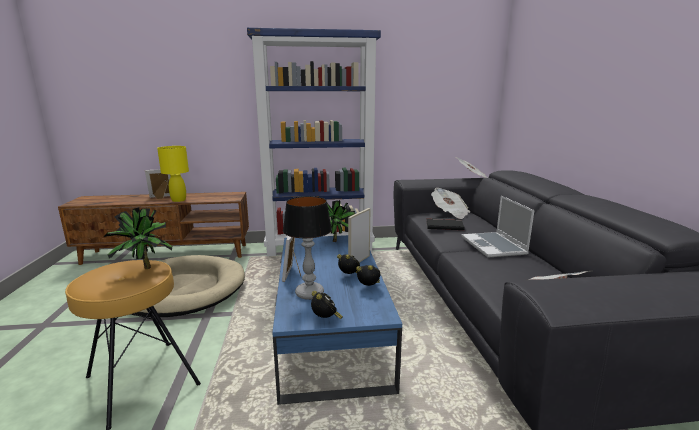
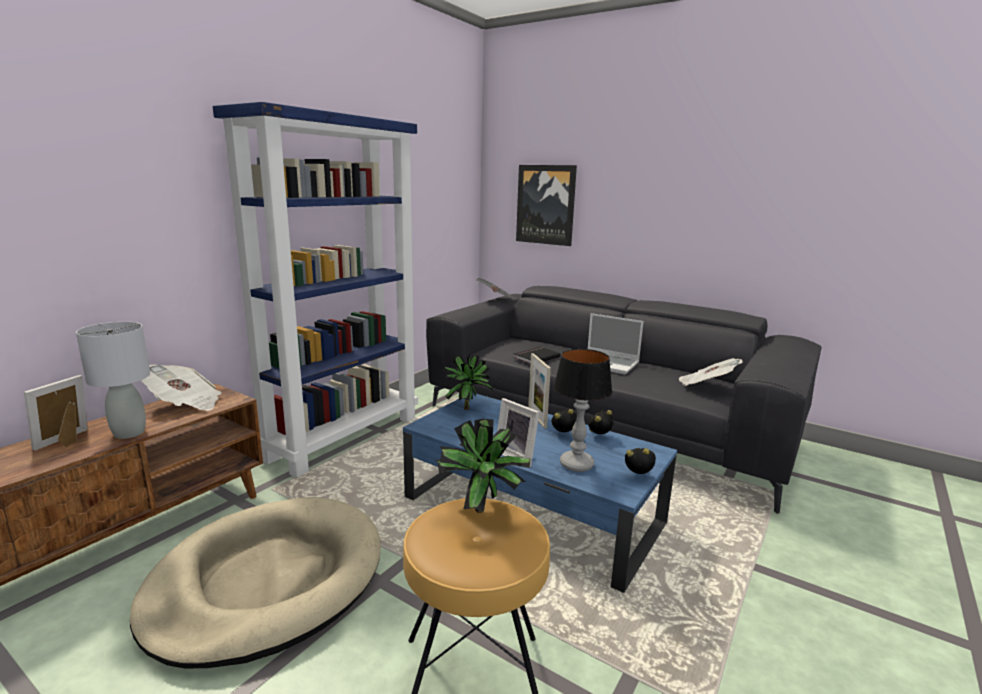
camera: 50 degrees left, 0 degrees up
(178, 200) = (128, 433): yellow table lamp -> grey table lamp
(450, 213) = (510, 343): newspaper -> newspaper (186, 404)
(538, 94) = (546, 205): none -> picture

